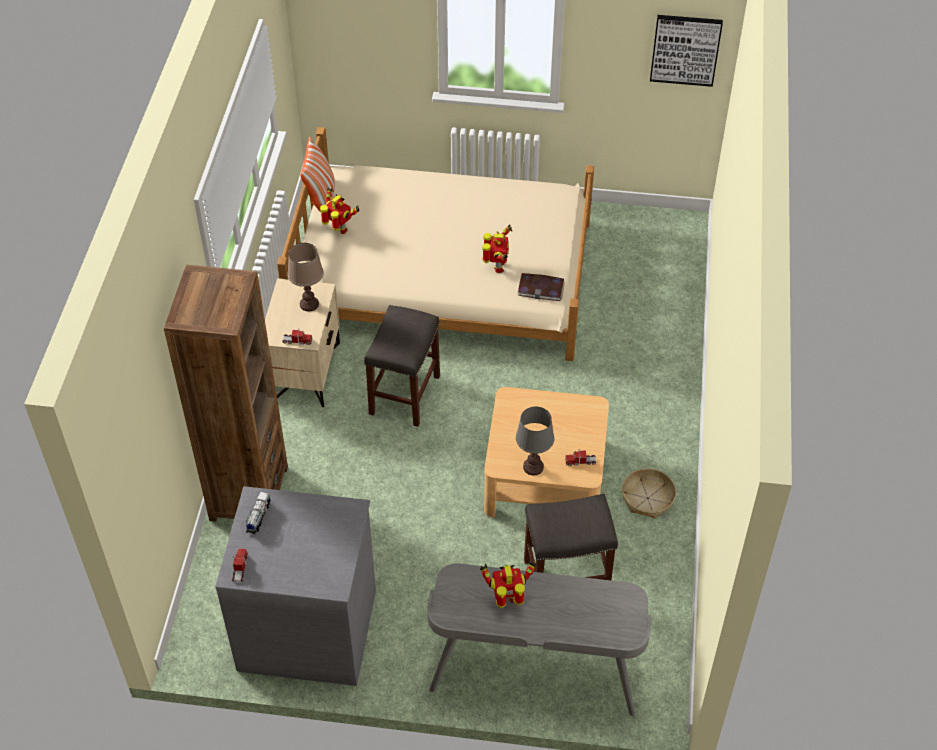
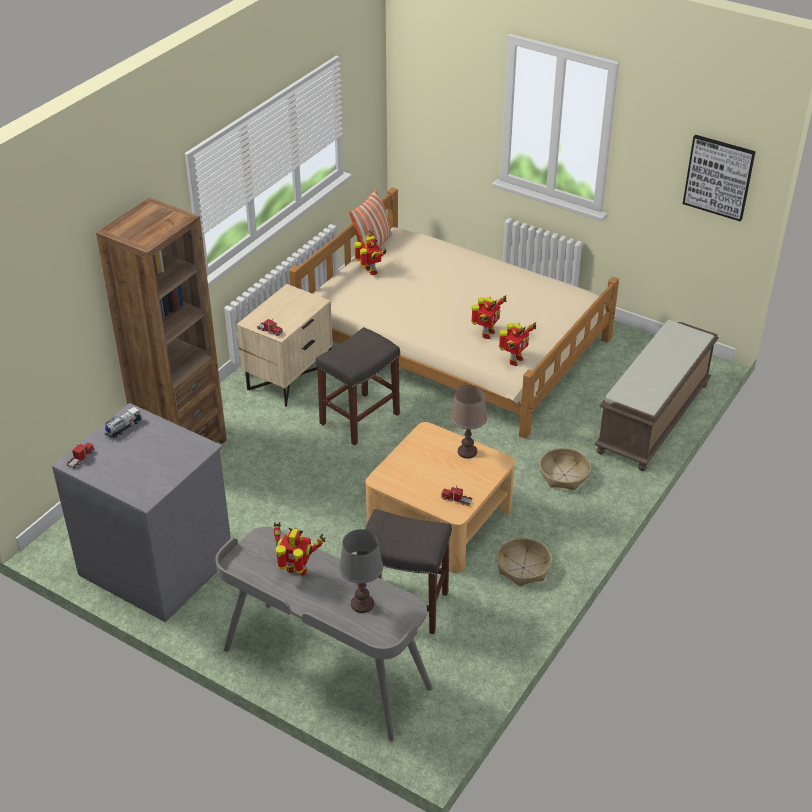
camera: 25 degrees right, 10 degrees down
(309, 304) = (299, 308): brown table lamp -> brown table lamp (467, 451)
(533, 466) = (411, 490): grey table lamp -> grey table lamp (362, 603)
(541, 288) = (514, 360): book -> toy robot
(629, 387) = (564, 475): none -> basket
(675, 298) = (653, 419): none -> brown bench

